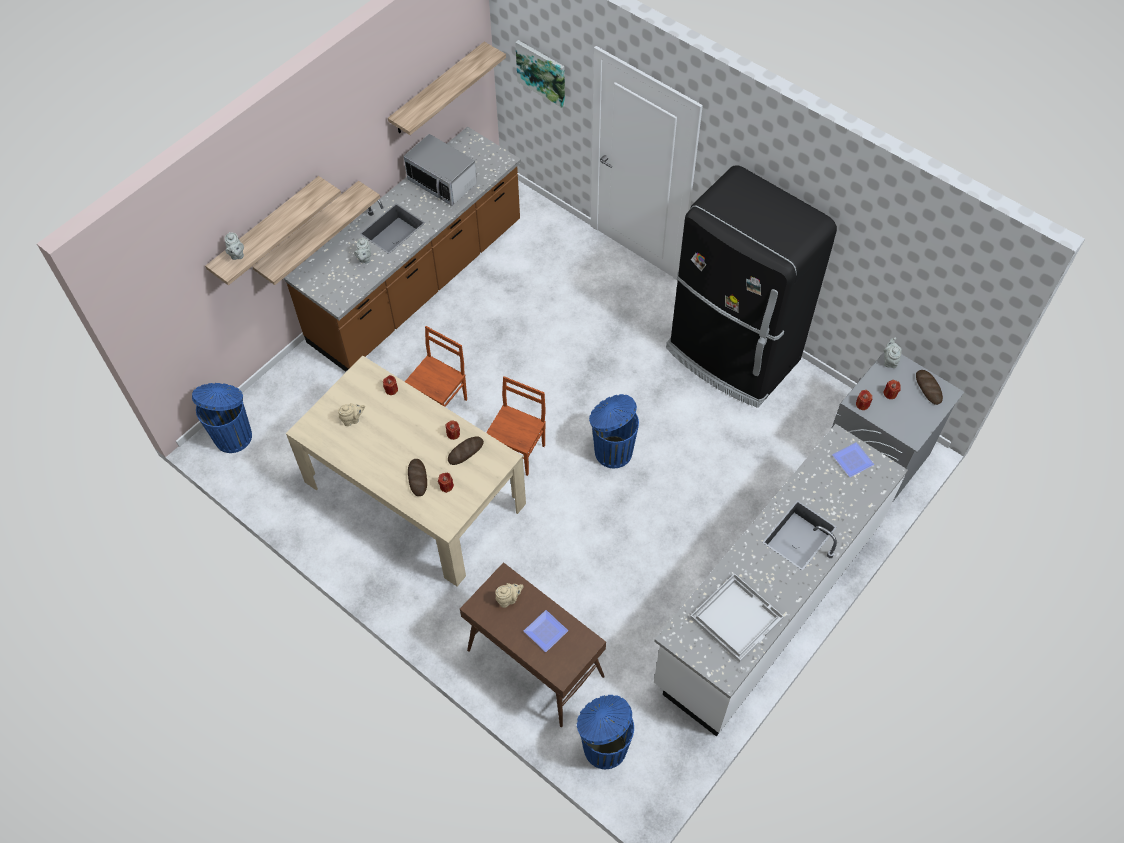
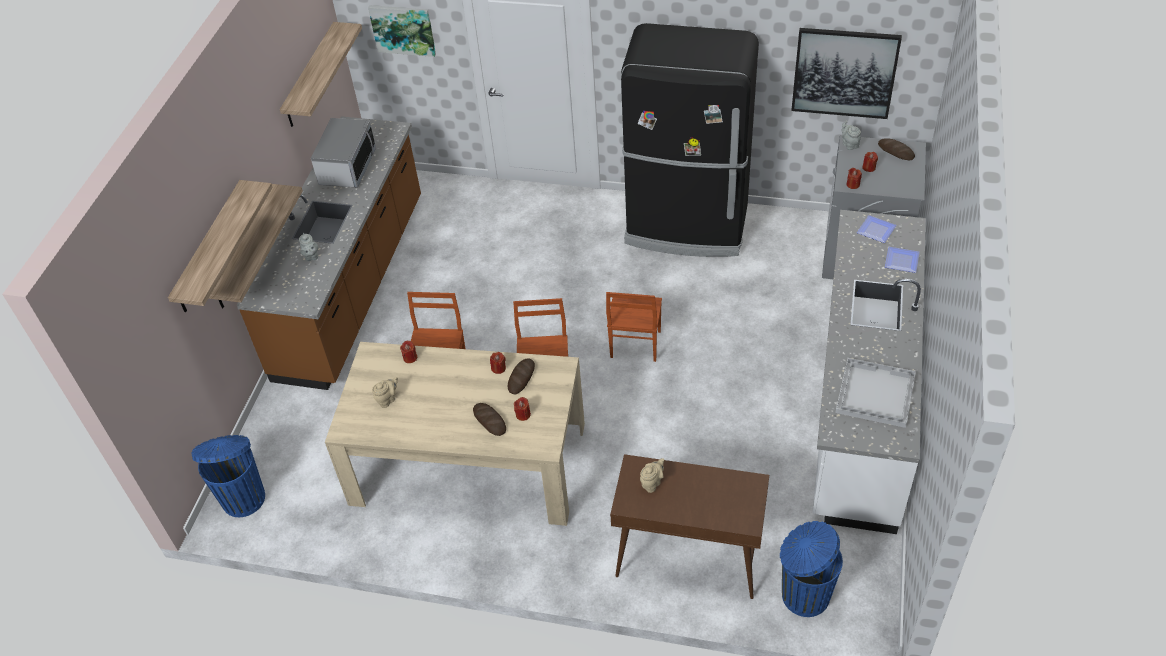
camera: 25 degrees left, 10 degrees down
(237, 255) = (197, 275): grey teapot -> none
(442, 182) = (347, 167): microwave -> microwave turned 90 degrees counterclockwise
(544, 631) = (706, 494): plate -> plate (900, 261)
(612, 451) = (634, 345): blue trash can -> brown chair
(909, 294) = (844, 73): none -> picture

